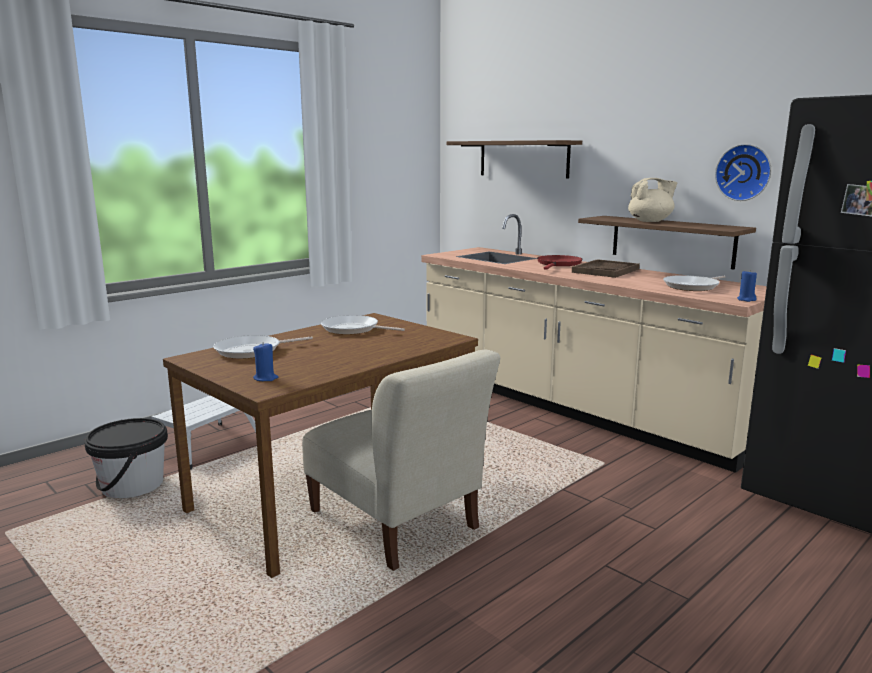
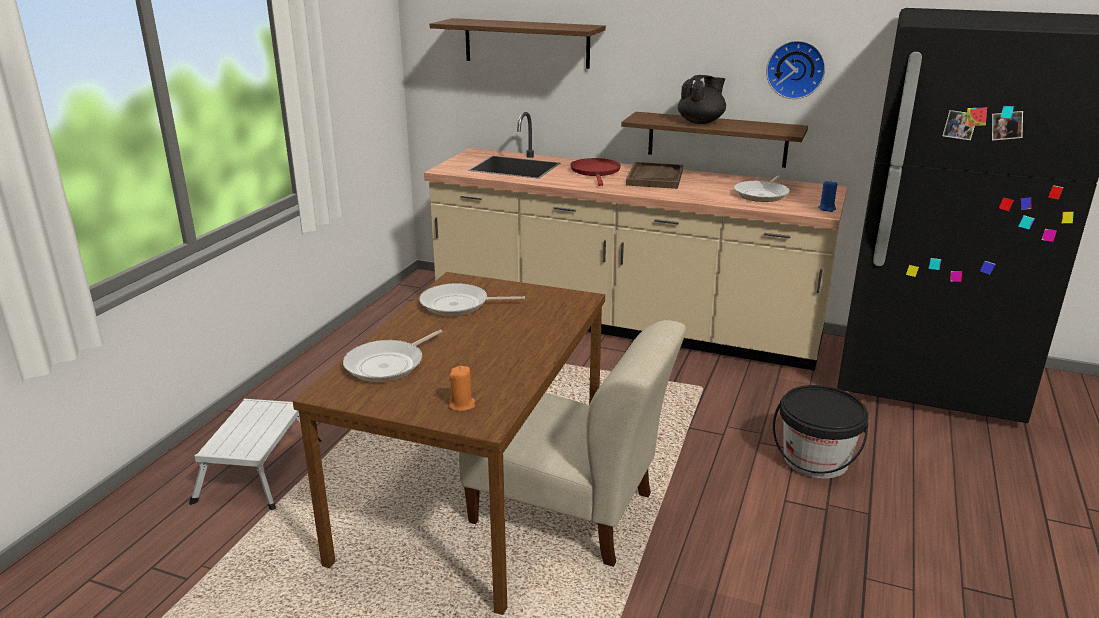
camera: 25 degrees left, 10 degrees up
(132, 485) = (220, 551): black bucket -> black bucket (815, 460)
(265, 378) = (462, 405): blue candle -> orange candle
(650, 221) = (701, 122): beige teapot -> black teapot

